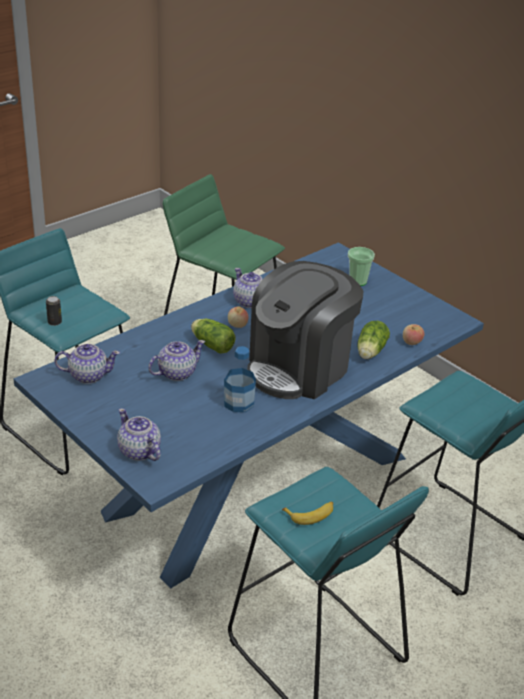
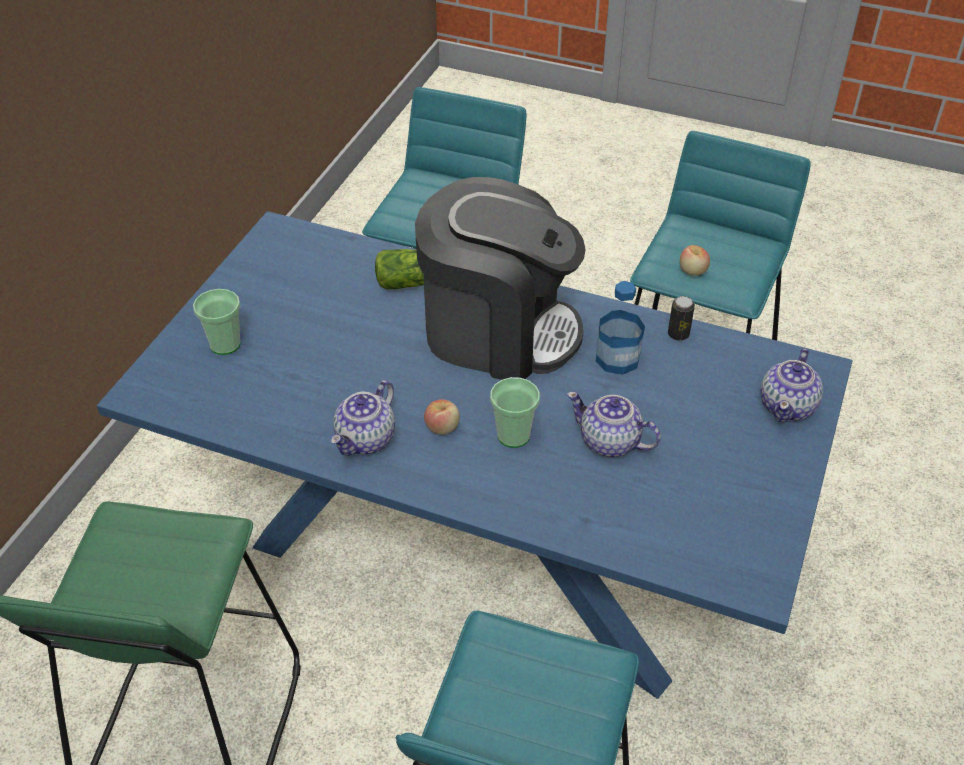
camera: 115 degrees left, 10 degrees up
(54, 322) = (581, 695): can -> can (678, 334)
(88, 375) = (700, 535): teapot -> none
(211, 344) = (513, 435): lettuce -> cup
(311, 514) = (723, 262): banana -> none
(411, 342) = (360, 255): apple -> apple (692, 271)

